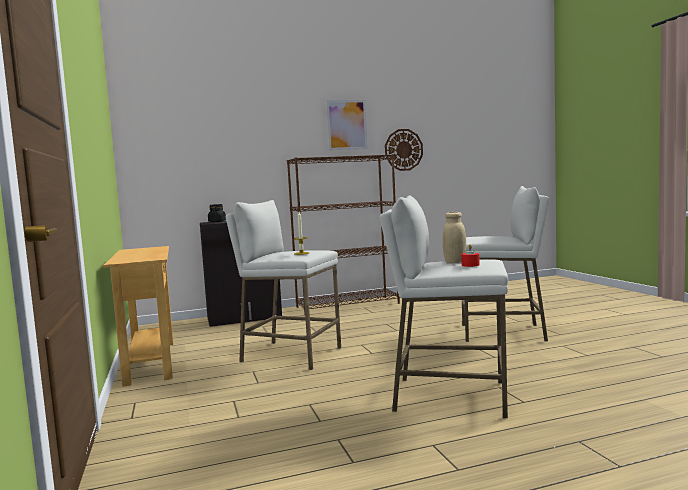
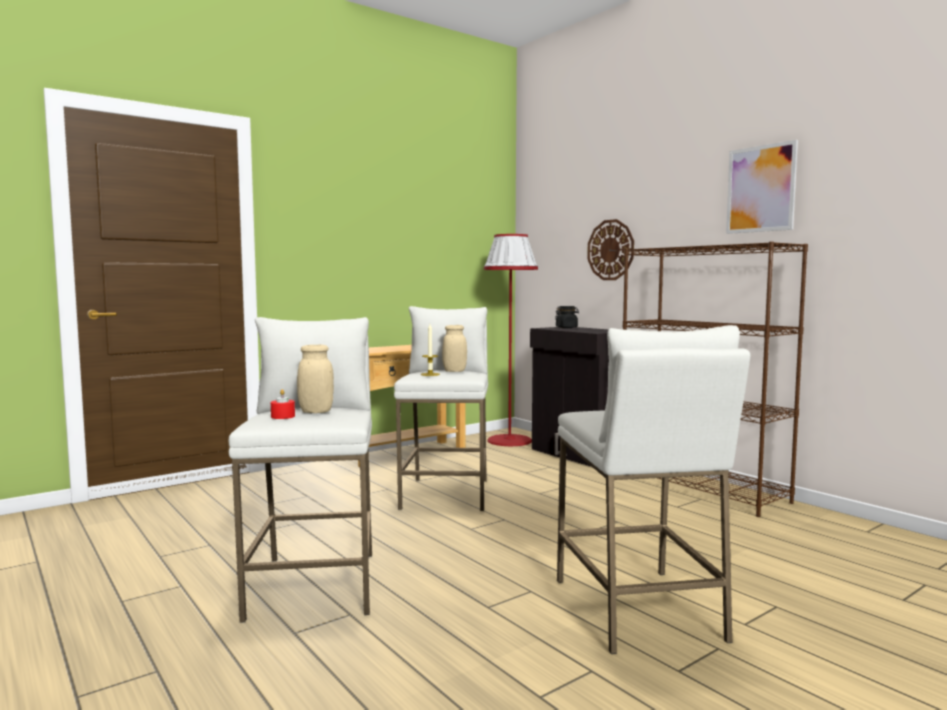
camera: 70 degrees right, 0 degrees up
(174, 330) = (509, 440): none -> red floor lamp
(291, 251) = (454, 371): none -> beige jar
(403, 150) = (870, 229): wall clock -> wall clock (610, 250)

